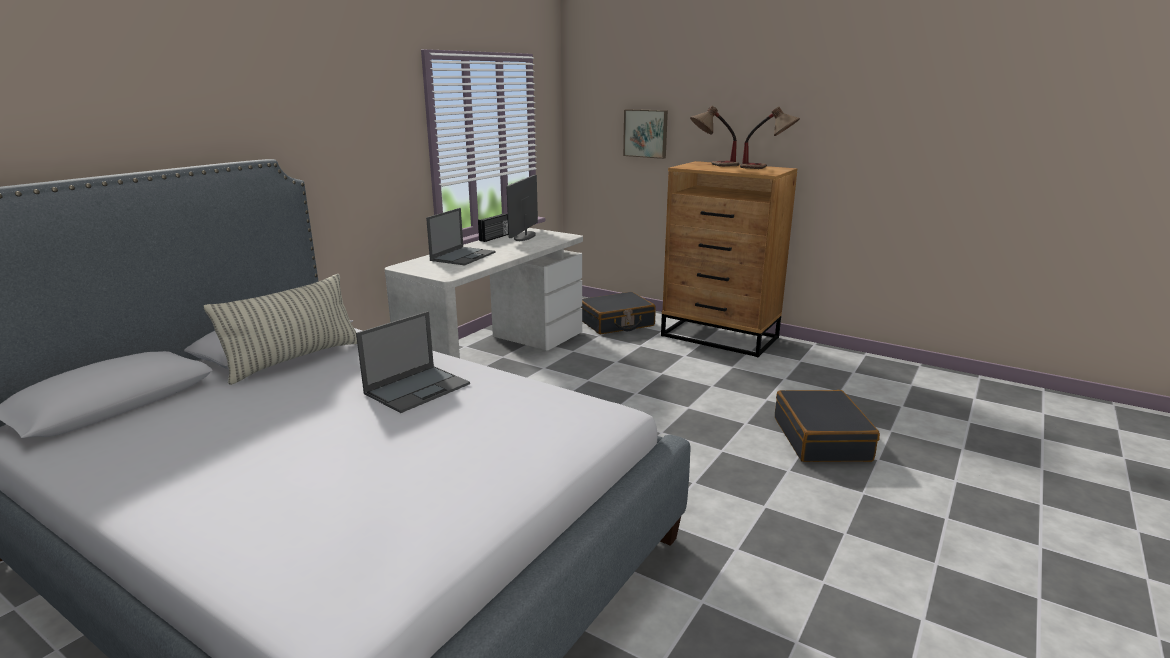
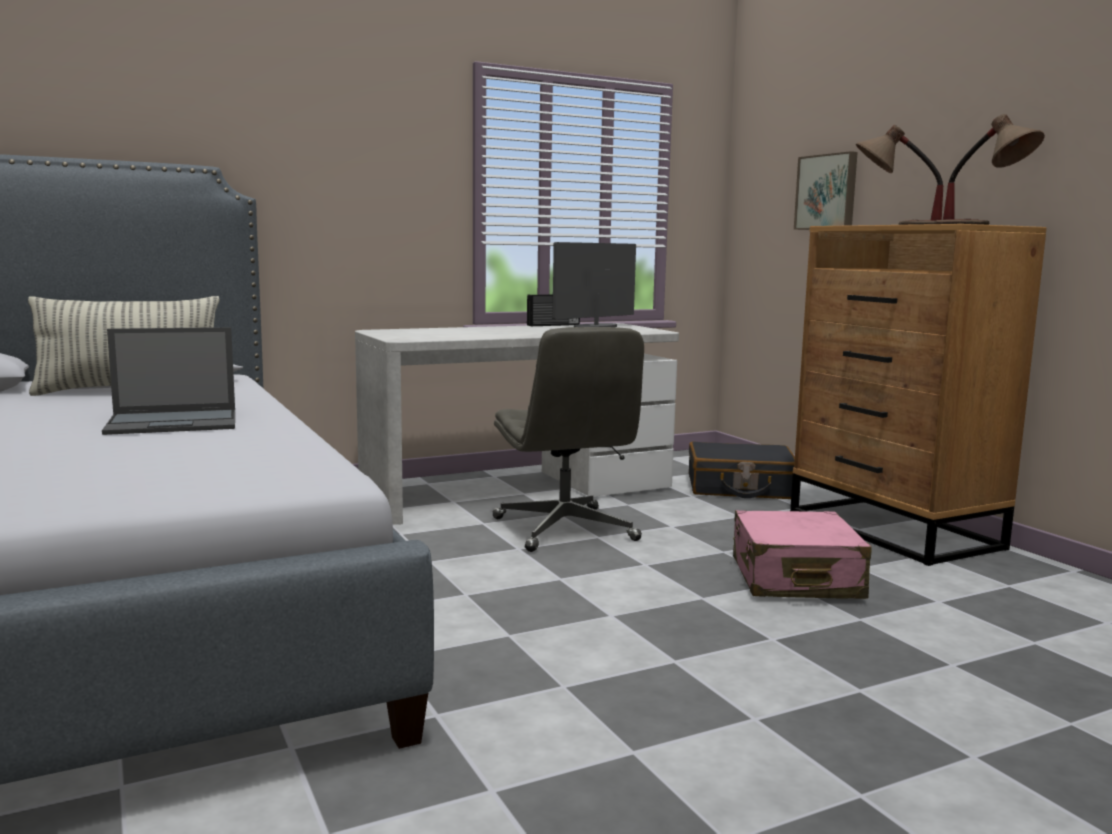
camera: 30 degrees right, 10 degrees down
(463, 256) = (469, 331): laptop -> none
(564, 379) = (565, 530): none -> grey office chair
(713, 382) = (795, 578): none -> pink suitcase
(822, 439) = (891, 695): black suitcase -> none

